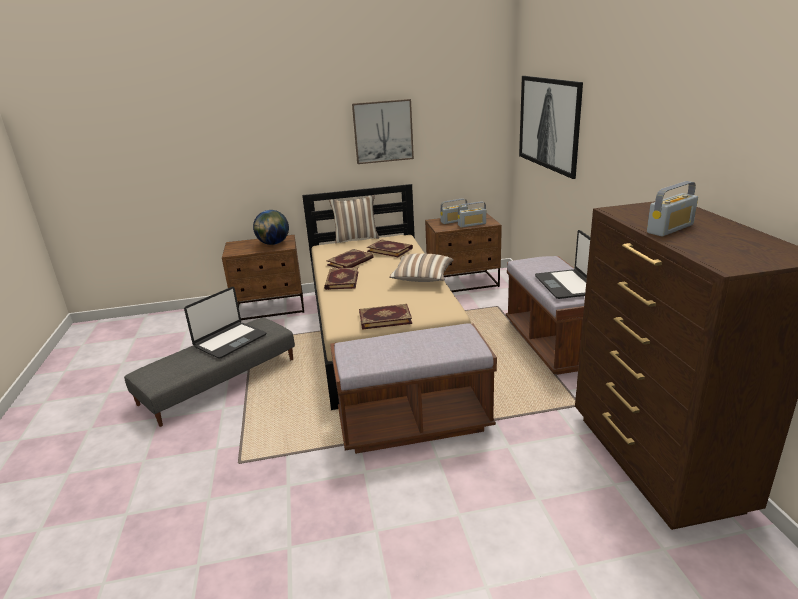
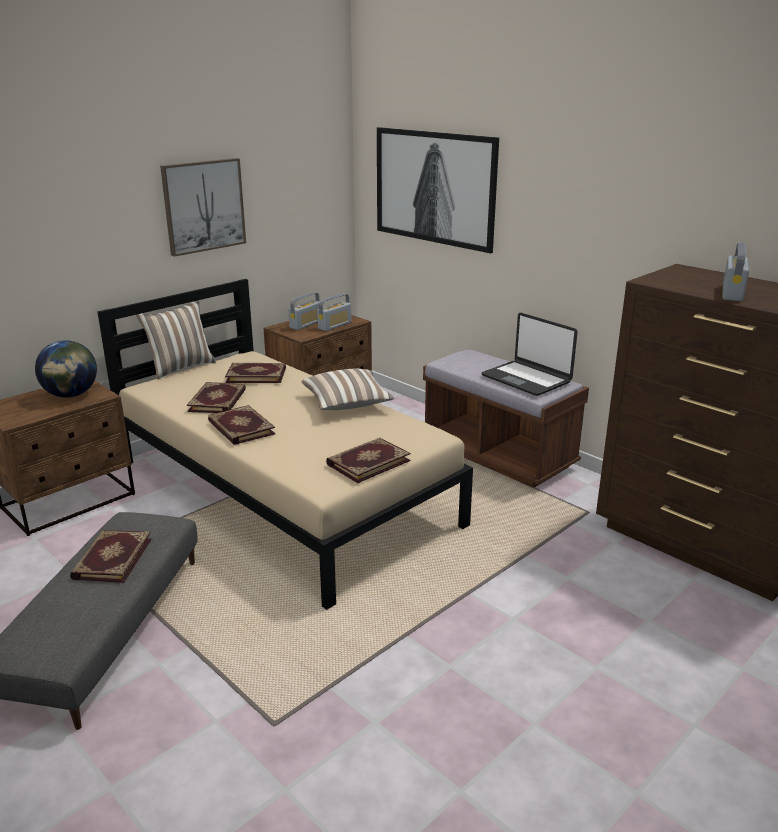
camera: 35 degrees left, 0 degrees up
(230, 341) = (111, 558): laptop -> book
(414, 424) = (446, 590): brown bench -> none

